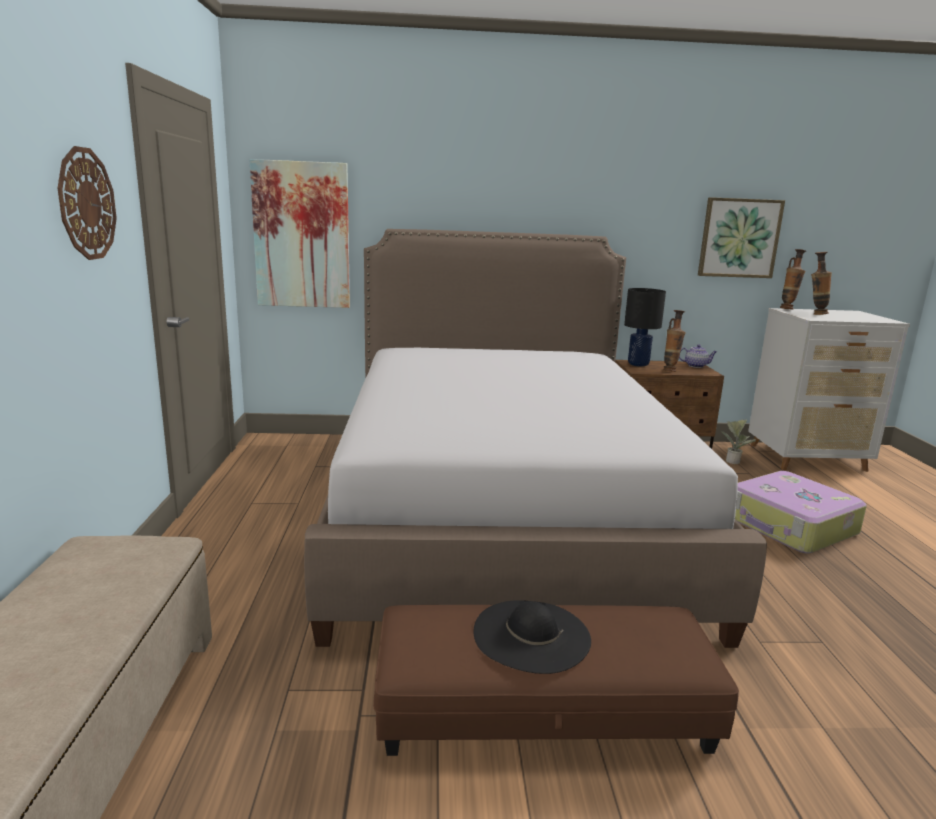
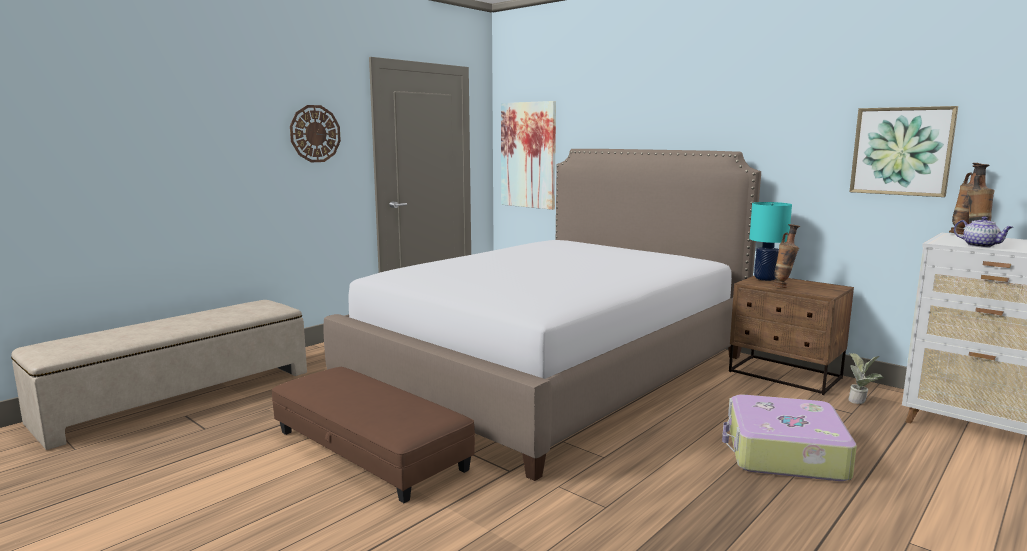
camera: 45 degrees right, 5 degrees down
(531, 635) = (358, 392): black hat -> none
(637, 365) = (765, 279): black table lamp -> turquoise table lamp
(696, 366) = (832, 288): teapot -> teapot (981, 246)

